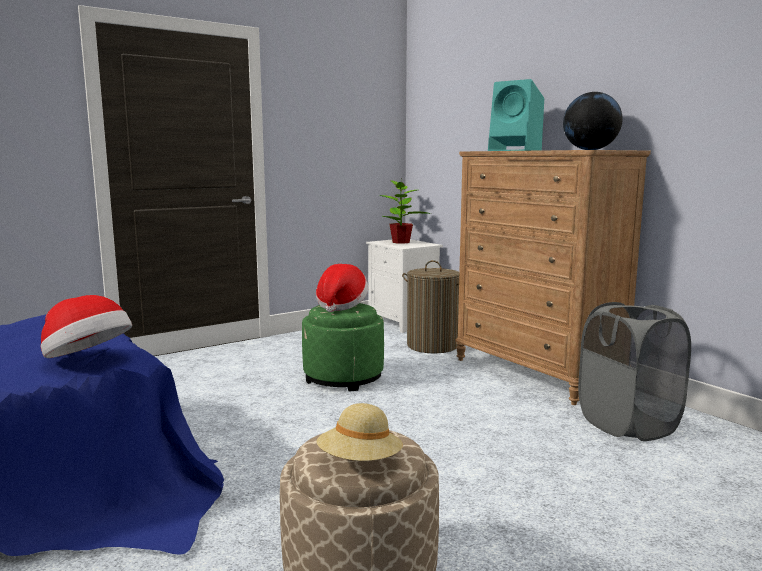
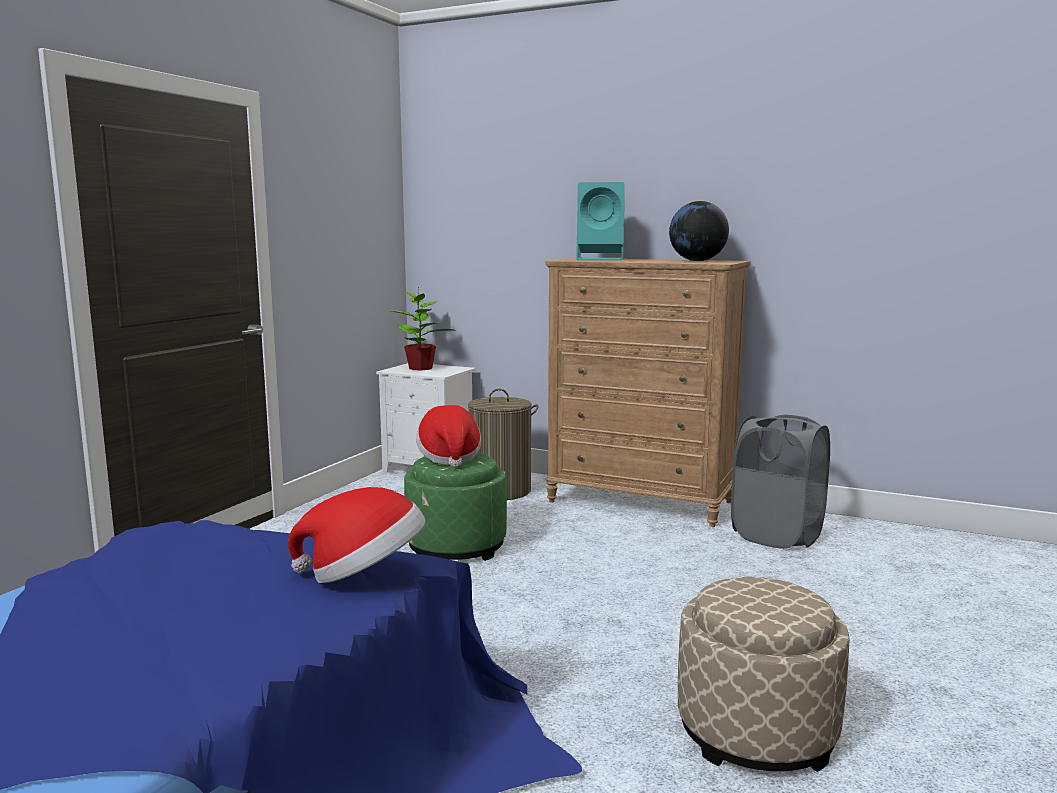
camera: 30 degrees left, 0 degrees up
(360, 462) = (788, 610): beige hat -> none

